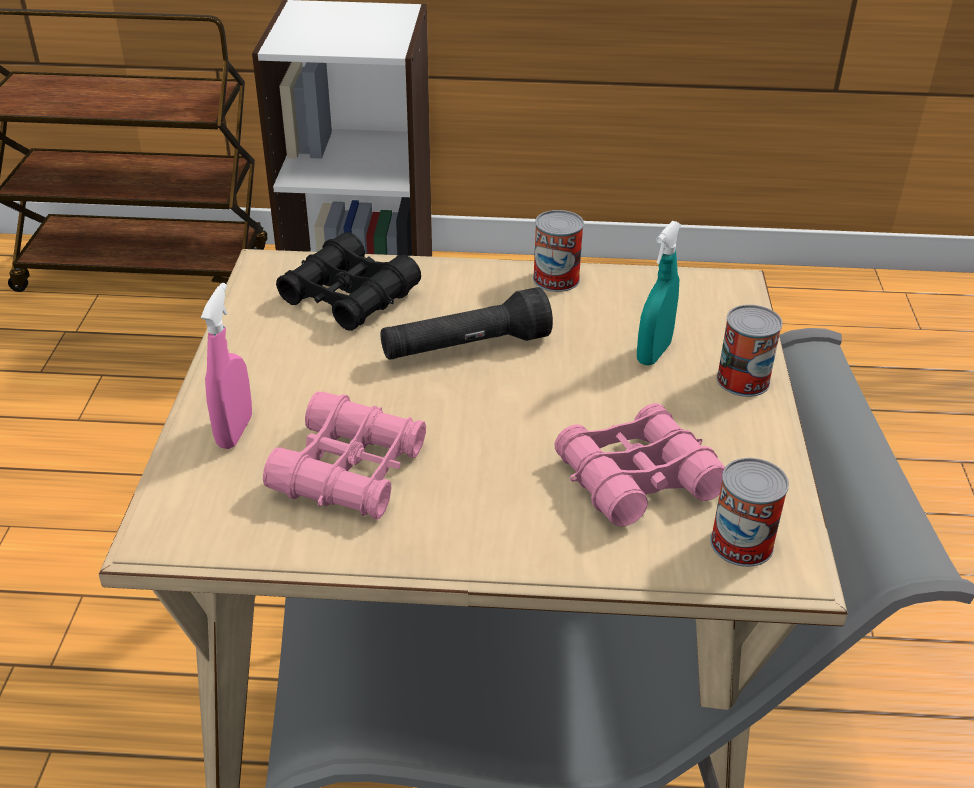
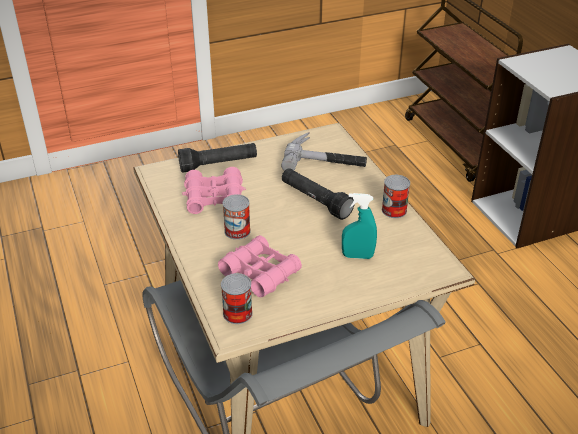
camera: 65 degrees right, 0 degrees up
(235, 431) = (218, 165): pink spray bottle -> black flashlight
(349, 296) = (326, 159): black binoculars -> hammer
(743, 380) = (359, 290): can -> can (237, 231)

